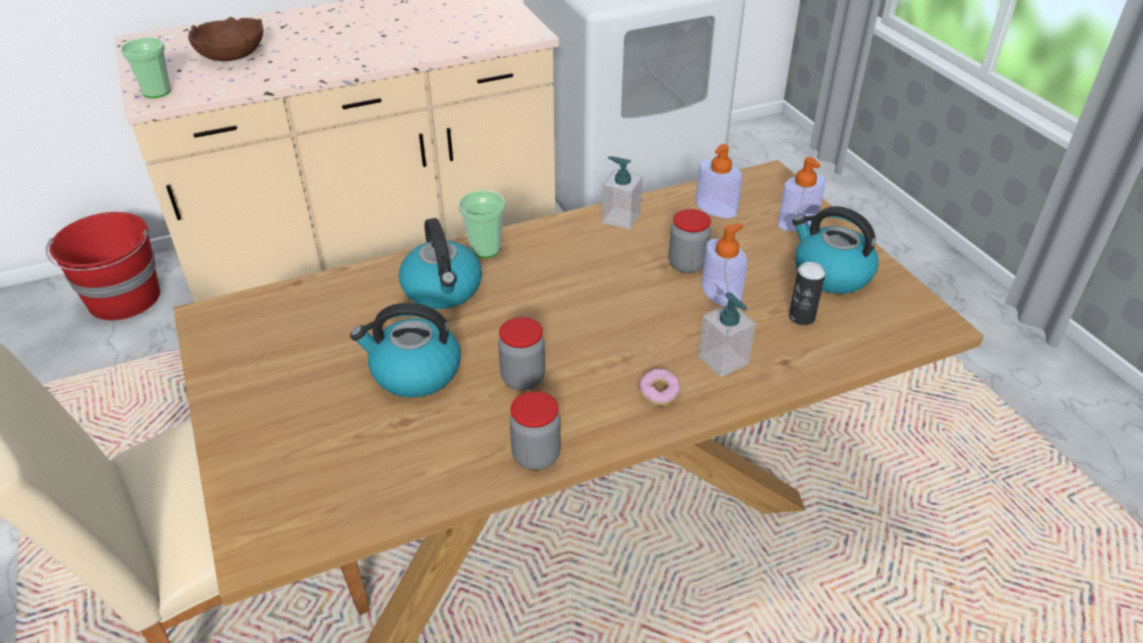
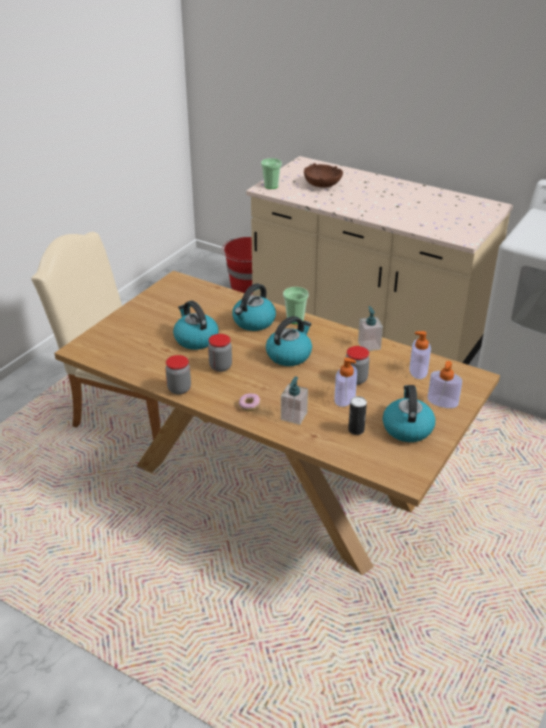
camera: 55 degrees right, 5 degrees down
(568, 295) = (289, 355): none -> kettle

